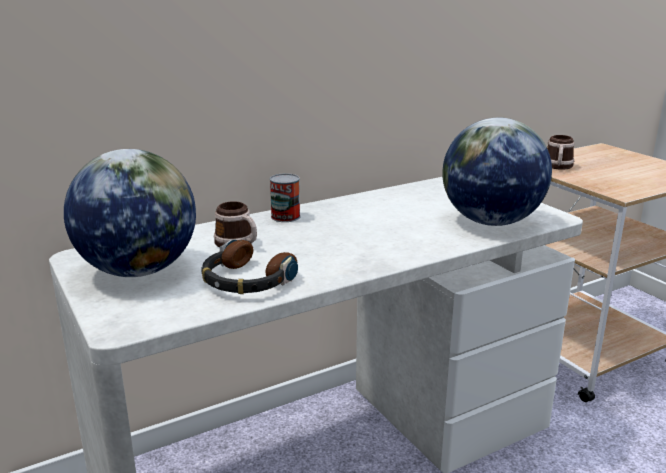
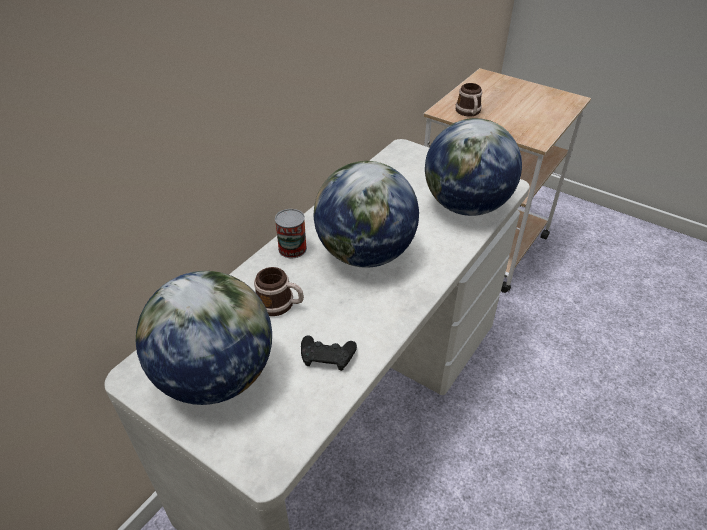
camera: 25 degrees left, 20 degrees up
(246, 281) = (327, 356): headphones -> black game controller
(350, 231) = (365, 254): none -> globe

